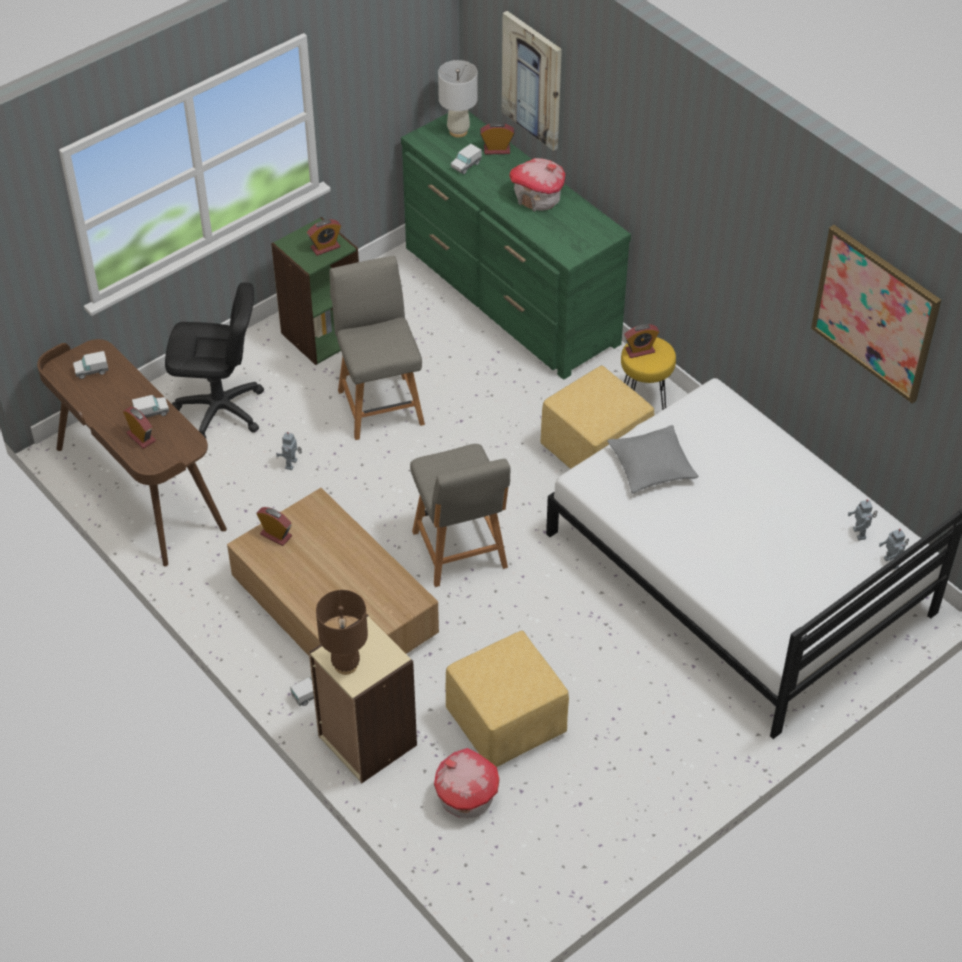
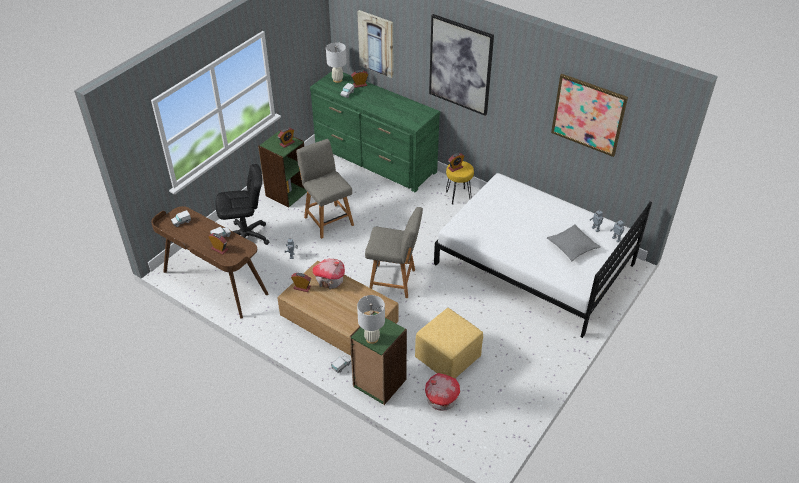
camera: 15 degrees left, 5 degrees down
(346, 665) = (372, 338): brown table lamp -> white table lamp
(366, 741) = (379, 383): beige bookcase -> green bookcase
(460, 552) = (394, 281): grey chair -> grey chair turned 45 degrees counterclockwise
(538, 198) = (388, 102): toy house -> toy house (330, 281)
(596, 451) = (443, 222): yellow ottoman -> none
(651, 466) = (484, 217): grey pillow -> grey pillow (572, 246)
(668, 159) = (460, 65): none -> picture

